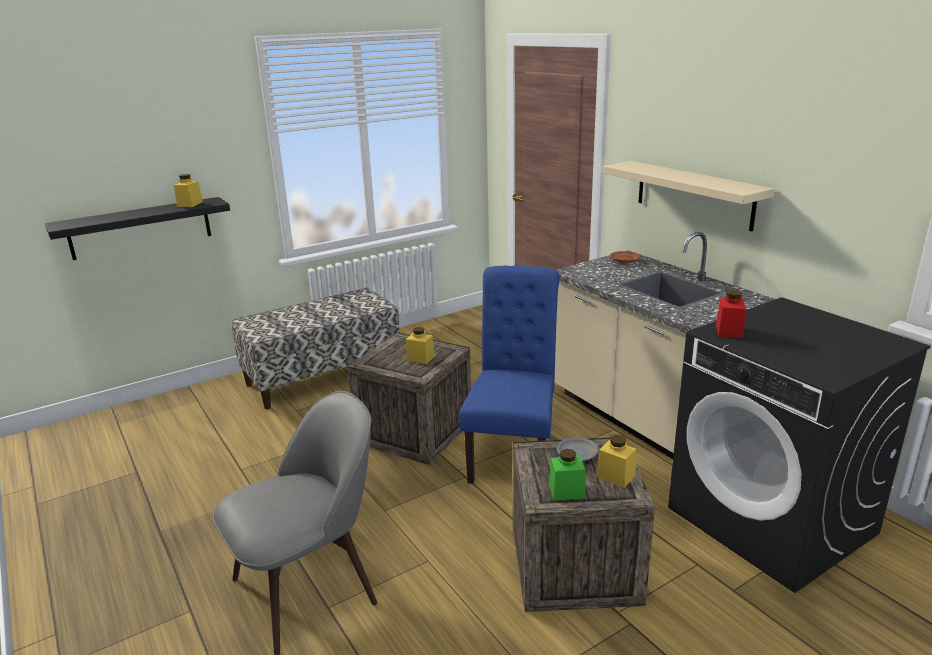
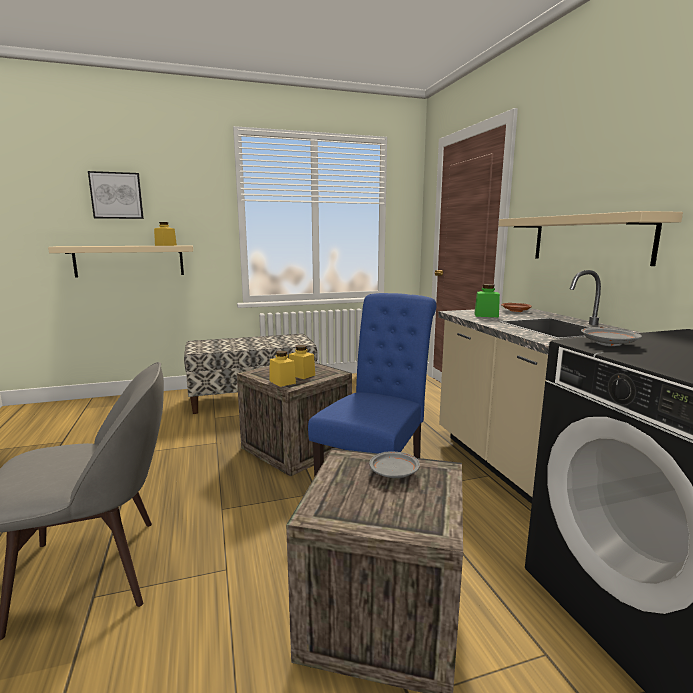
camera: 15 degrees right, 10 degrees down
(115, 146) = (116, 195): none -> picture
(140, 228) = (129, 261): black shelf -> beige shelf
(566, 491) = (356, 508): green jar -> green jar (486, 315)
(615, 476) = (428, 502): yellow jar -> yellow jar (282, 382)
(729, 331) = (608, 343): red jar -> grey plate

